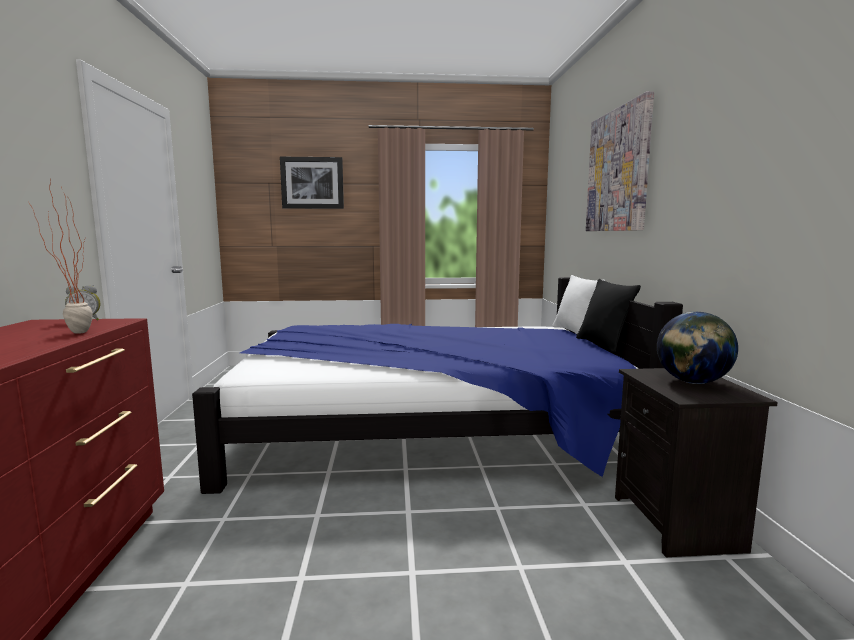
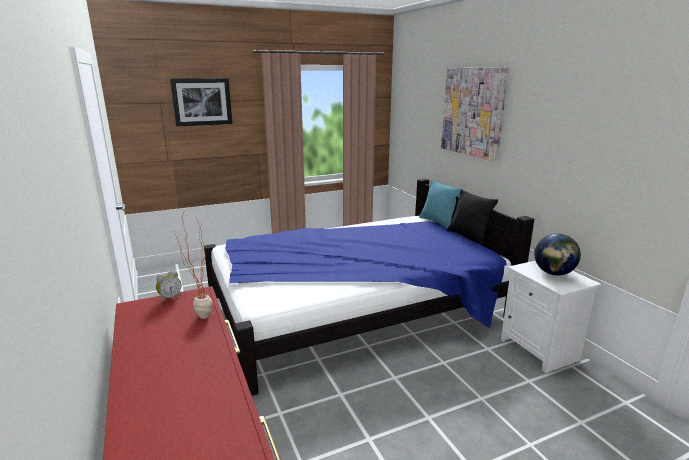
camera: 20 degrees left, 10 degrees up
(574, 331) = (437, 222): white pillow -> turquoise pillow
(679, 523) = (540, 350): black nightstand -> white nightstand

